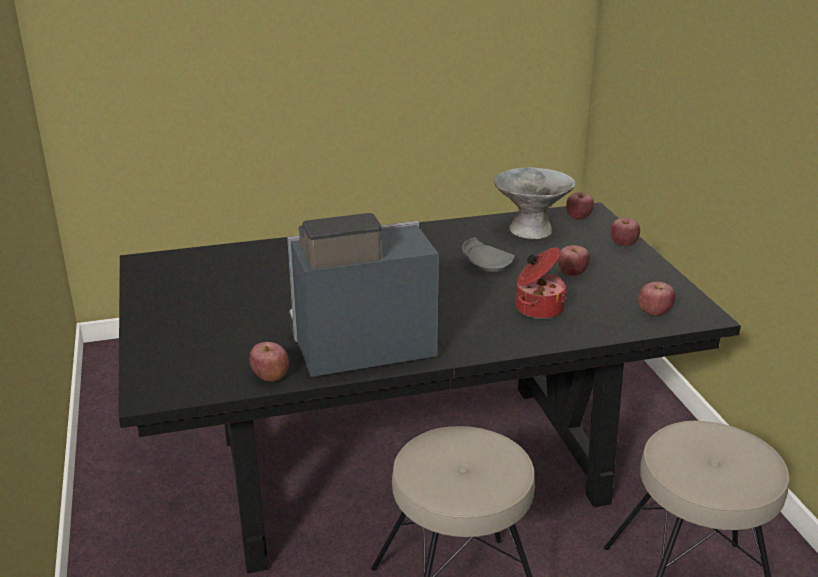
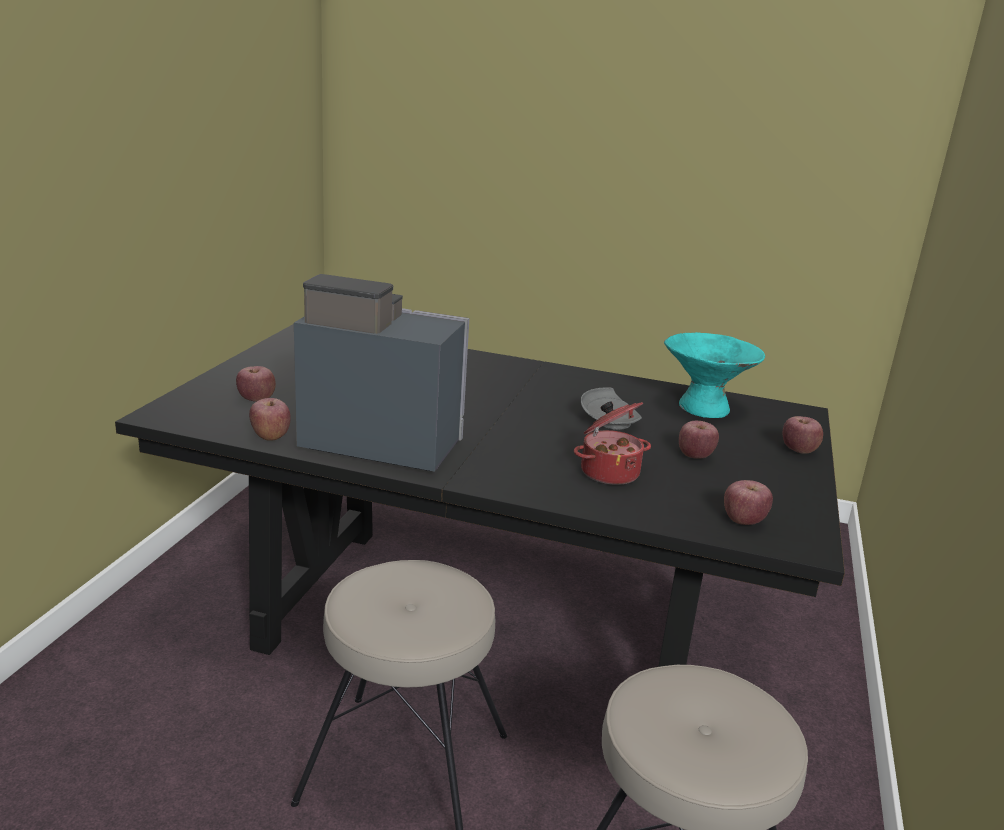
camera: 30 degrees right, 5 degrees down
(530, 230) = (703, 408): grey bowl -> turquoise bowl
(578, 217) = (778, 413): apple -> apple (256, 399)

